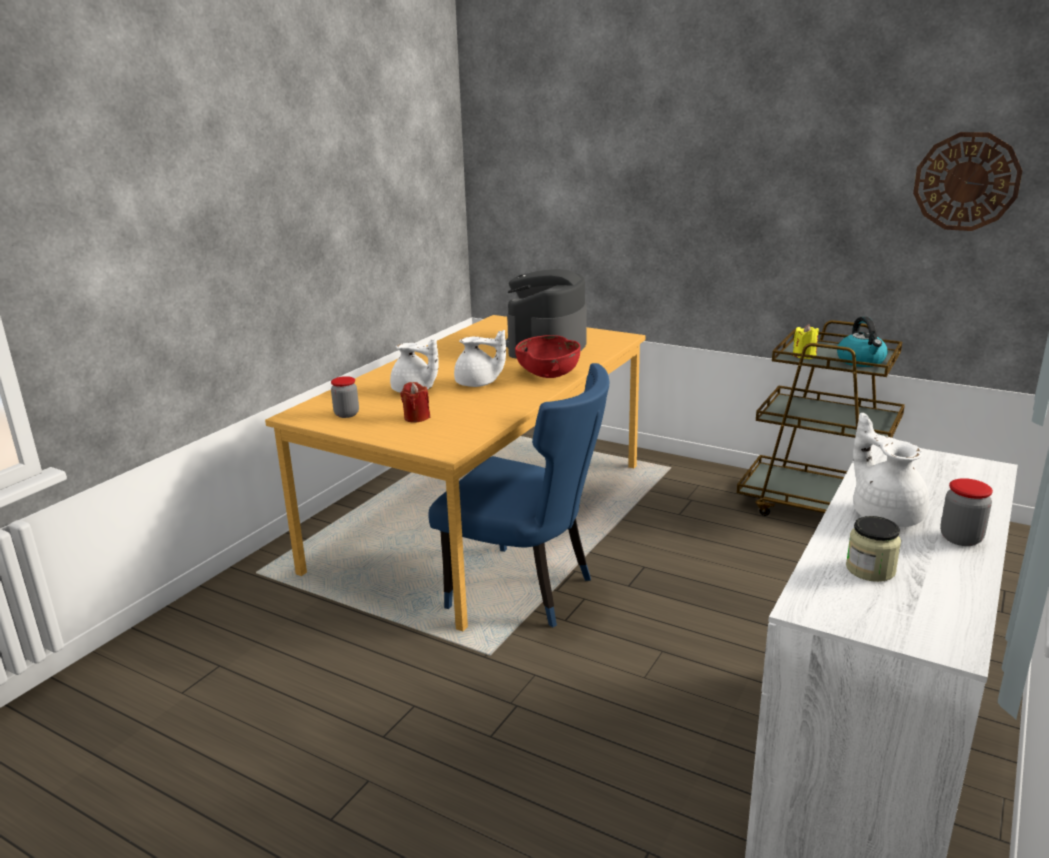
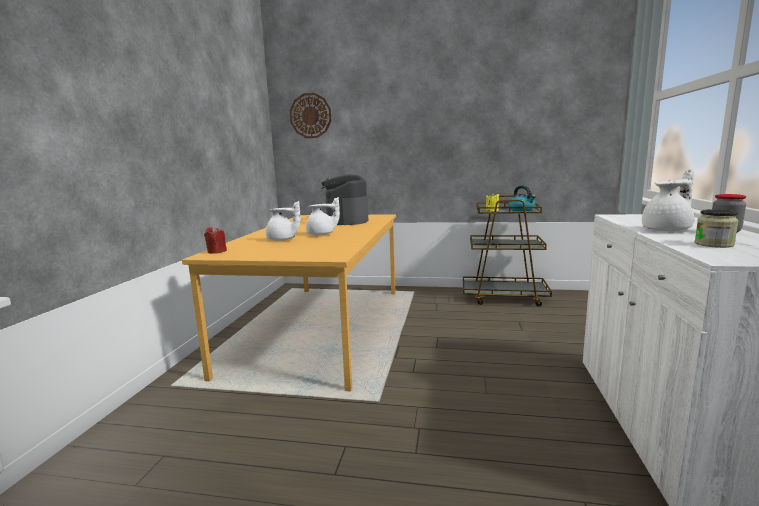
camera: 20 degrees left, 10 degrees down
(346, 414) = (244, 251): jar -> none
(416, 417) = (297, 248): red candle -> red candle (216, 251)
(527, 591) = (377, 361): blue chair -> none
(549, 374) = (361, 228): red bowl -> none
(885, 514) = (668, 230): white teapot -> white teapot turned 105 degrees clockwise
(966, 182) = (554, 117): wall clock -> wall clock (310, 115)

